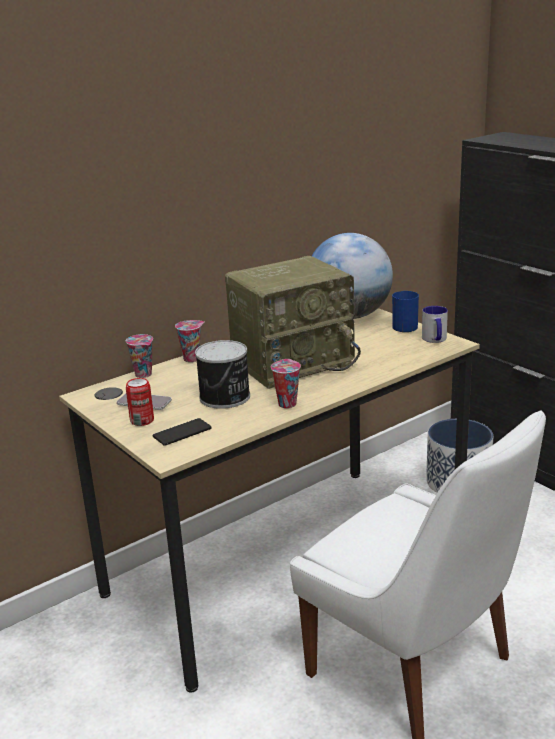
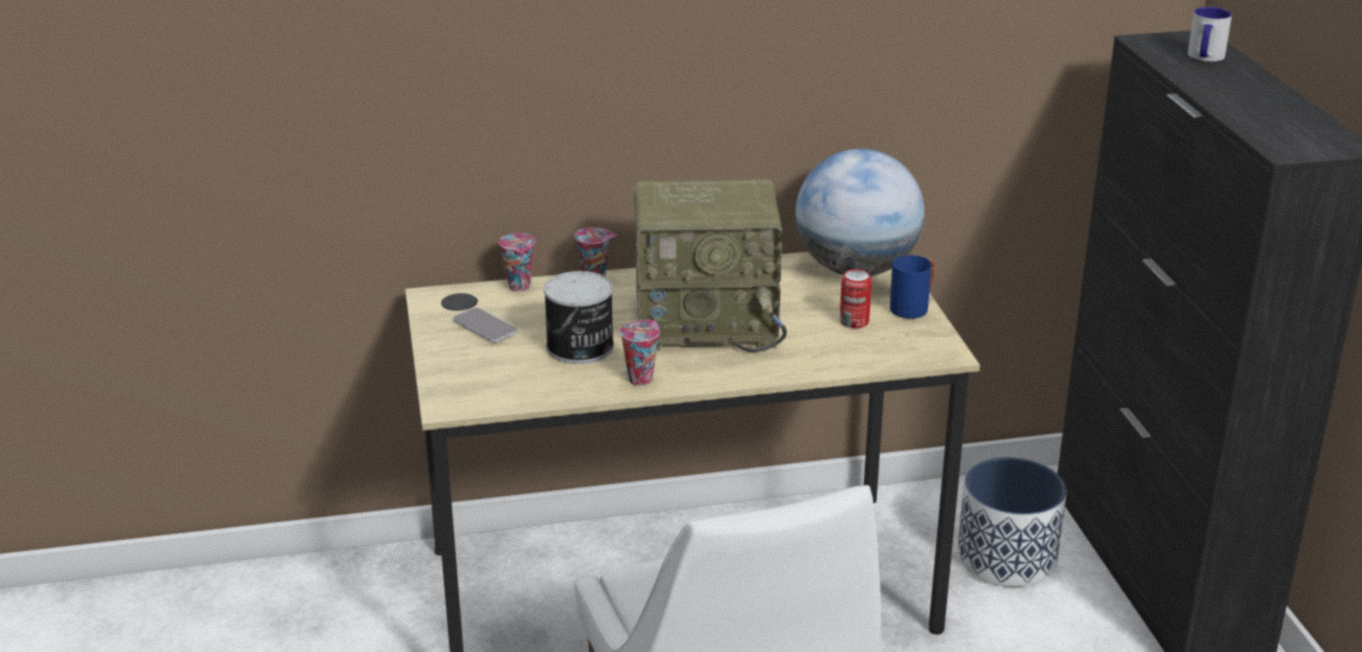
camera: 25 degrees right, 5 degrees up
(142, 421) = (461, 351): can -> can (854, 322)
(182, 432) = (489, 380): phone -> none
(435, 340) = (926, 341): mug -> mug (1205, 58)

